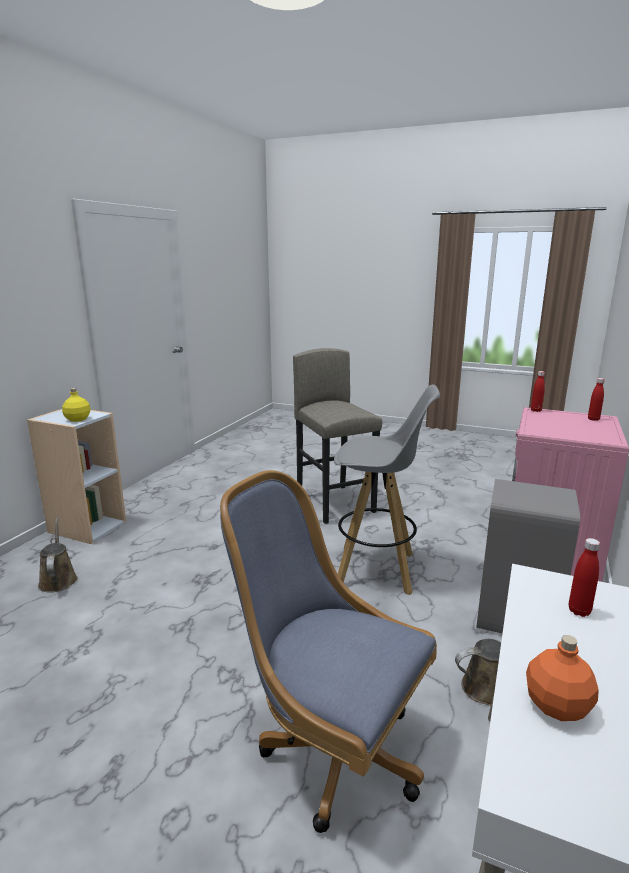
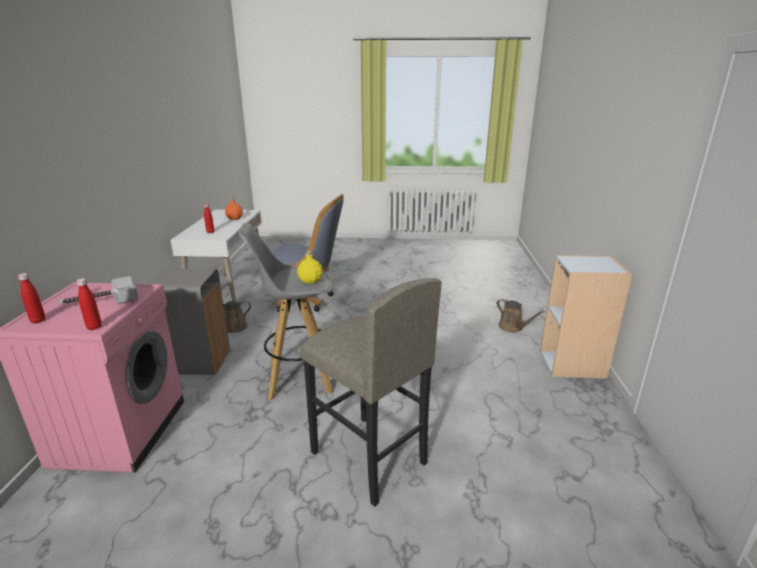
camera: 160 degrees right, 5 degrees up
(77, 419) = (574, 261): yellow bottle -> yellow bottle (311, 281)
(559, 425) = (100, 302): none -> hammer

